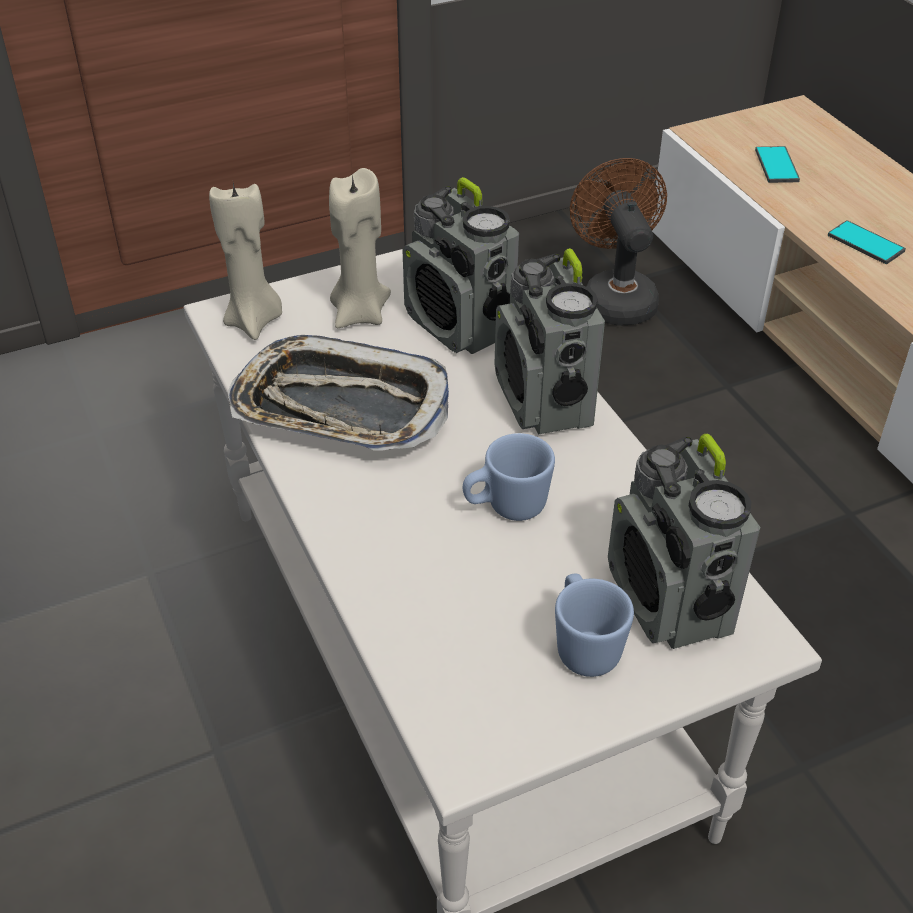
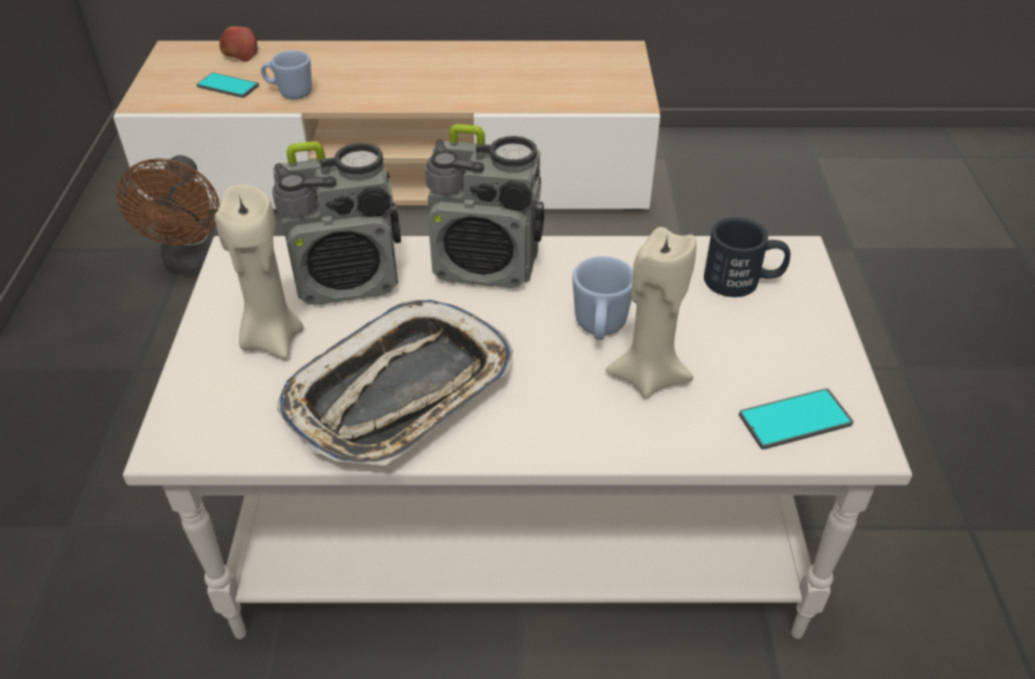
camera: 65 degrees left, 0 degrees up
(254, 321) = (211, 419): beige candle -> beige candle (648, 376)
(584, 645) = (769, 338): blue mug -> blue mug (290, 93)
(615, 297) = (196, 263): brown fan -> brown fan turned 105 degrees counterclockwise
(669, 601) = (743, 280): radio -> black mug
(839, 147) = (240, 53): none -> apple
(865, 243) = (358, 89): phone -> phone (794, 419)

